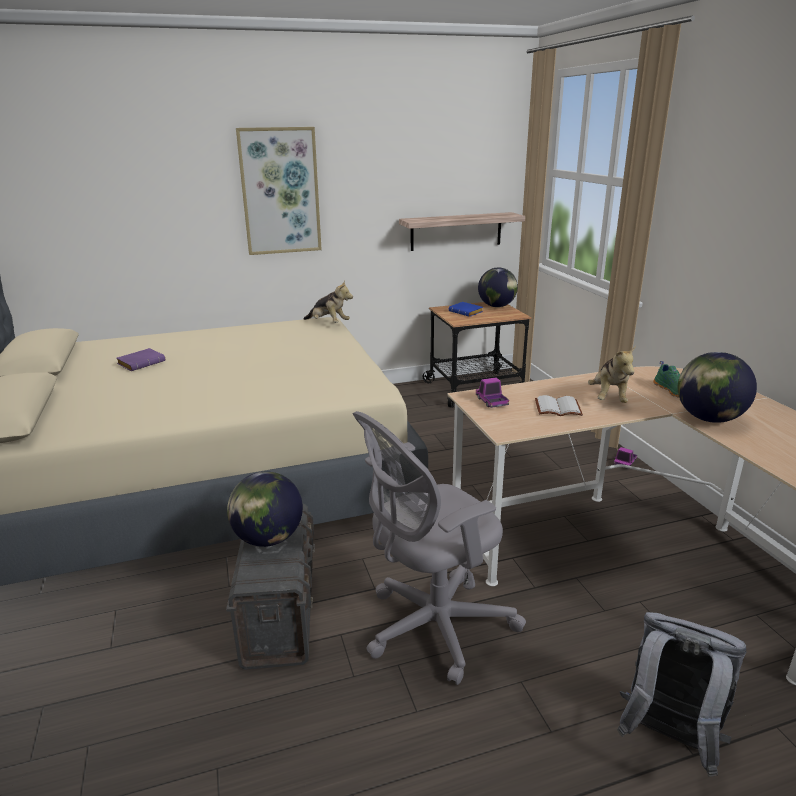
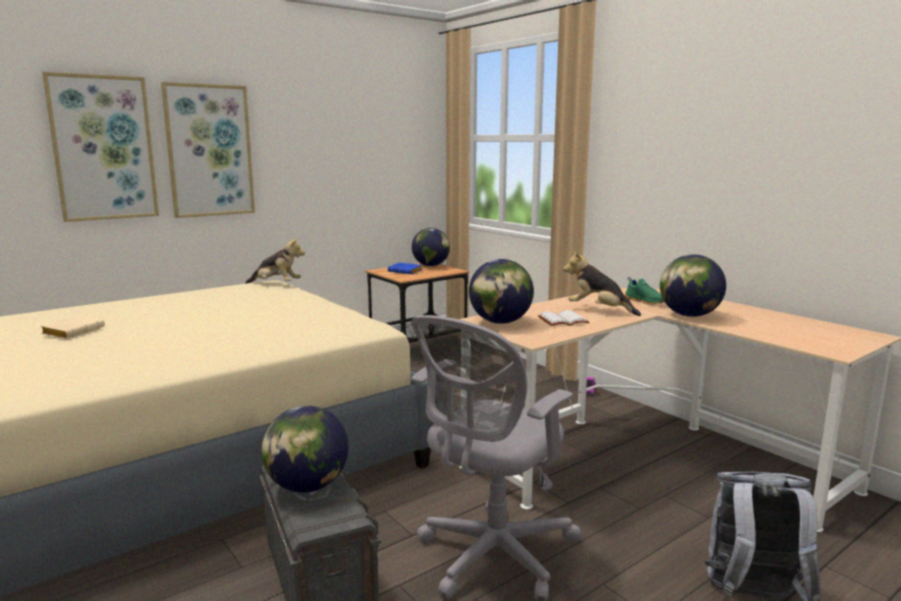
camera: 20 degrees left, 10 degrees down
(142, 363) = (74, 331): purple book -> beige book
(187, 192) = (103, 148): none -> picture
(456, 231) = (385, 195): shelf -> none
(491, 402) = (500, 322): toy truck -> globe
(608, 398) = (598, 310): plush toy -> plush toy turned 135 degrees clockwise

